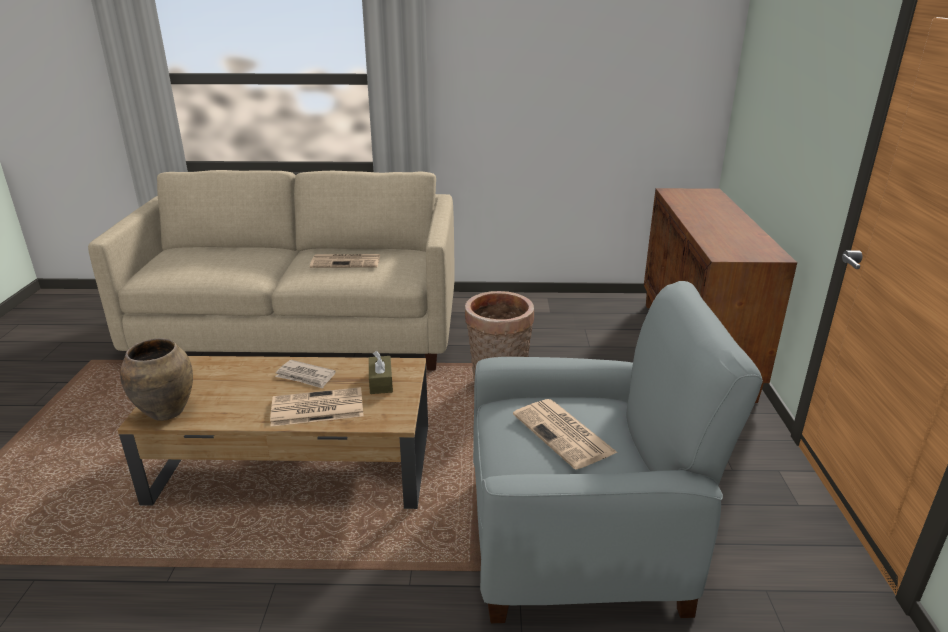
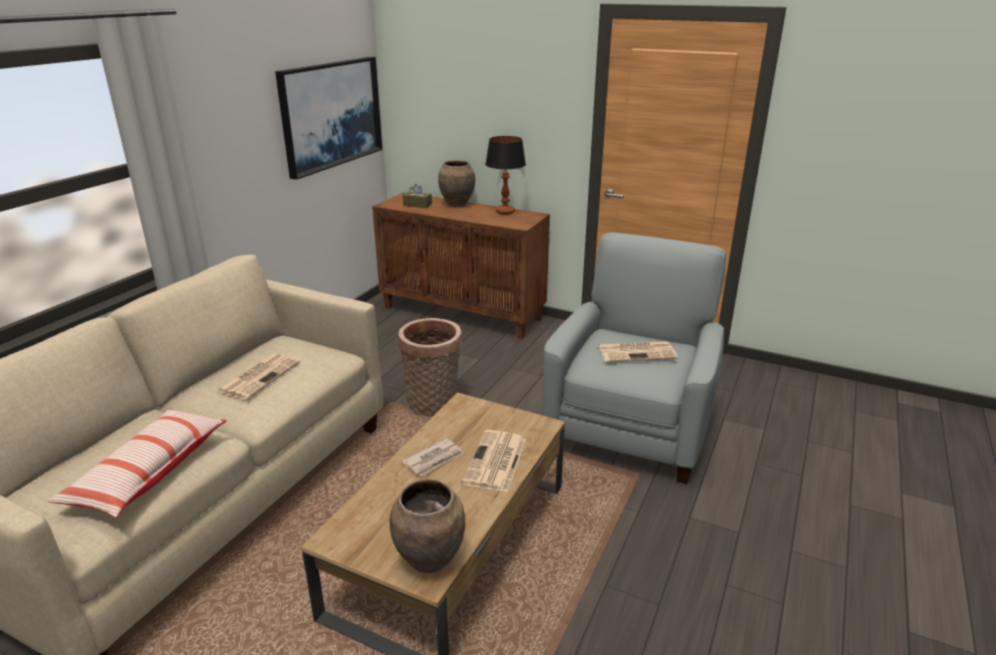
camera: 65 degrees left, 0 degrees up
(208, 270) = (149, 472): none -> pillow
(381, 382) = (479, 421): brown tissue box -> brown tissue box (417, 205)
(639, 76) = (331, 114): none -> picture
(730, 215) = (457, 204): none -> brown vase
(753, 239) = (505, 212): none -> table lamp

